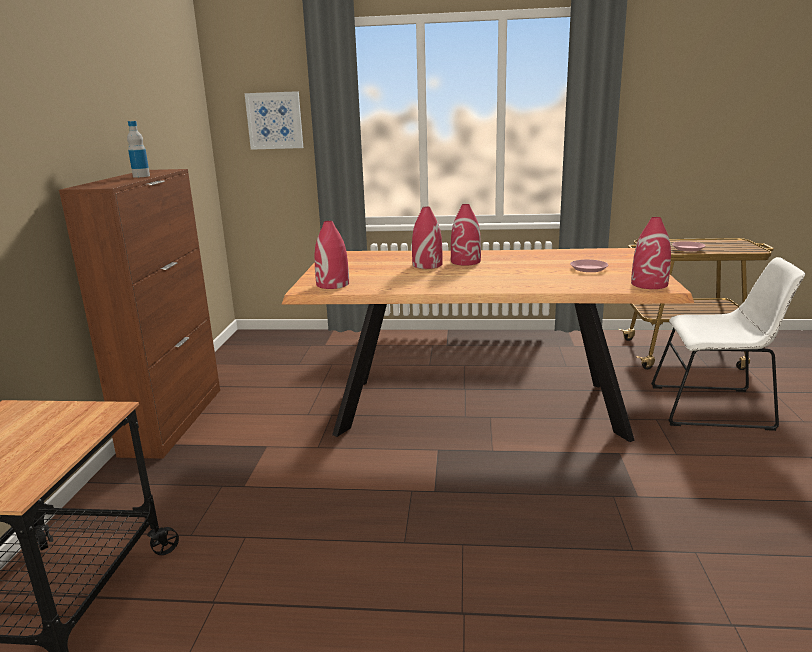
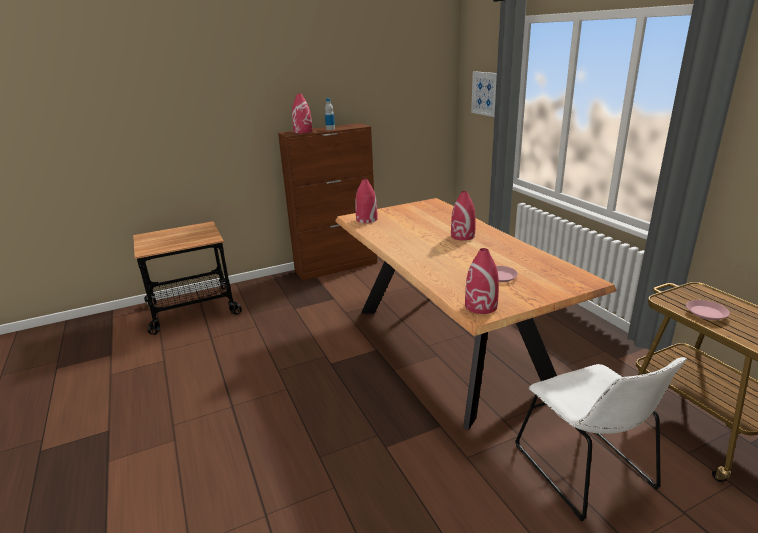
camera: 60 degrees right, 5 degrees up
(427, 265) = (439, 228): red vase -> red vase (303, 131)

